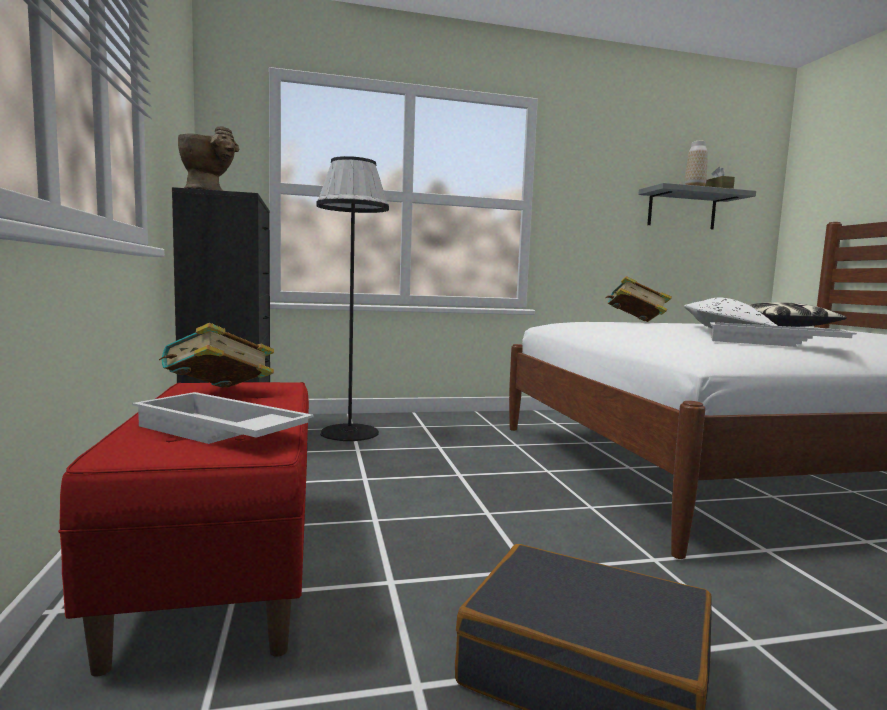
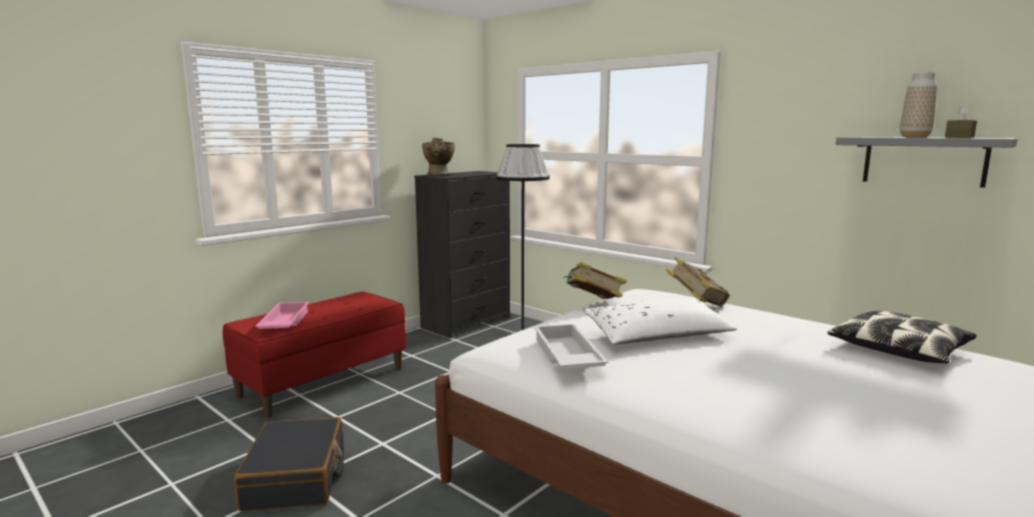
camera: 55 degrees right, 5 degrees up
(218, 394) = (347, 303): book -> book (593, 303)
(218, 432) = (283, 322): white tray -> pink tray

